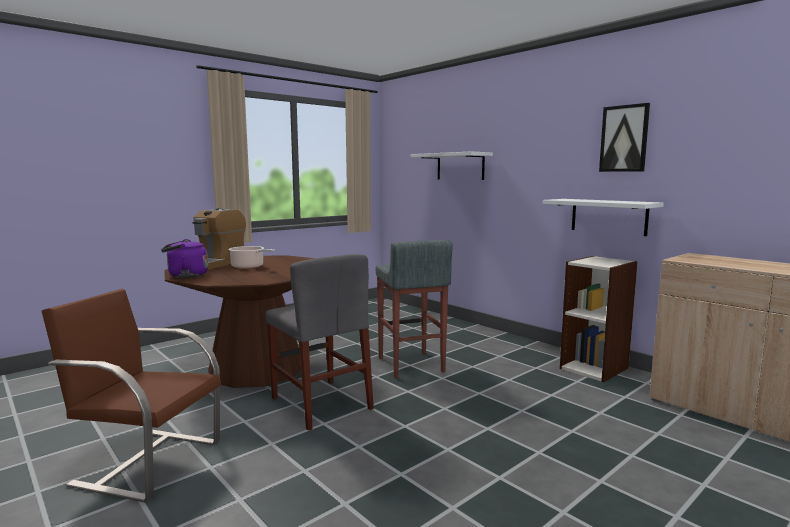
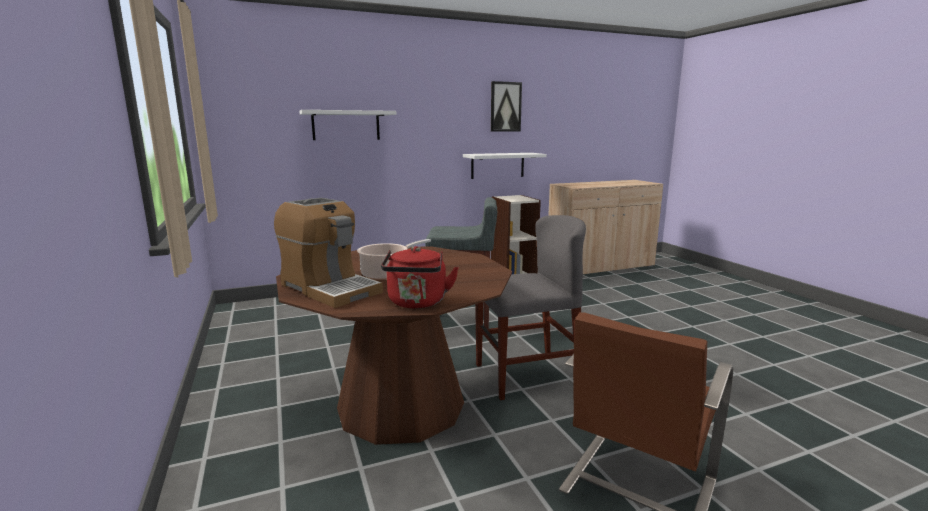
camera: 70 degrees left, 5 degrees up
(185, 275) = (417, 303): purple kettle -> red kettle

